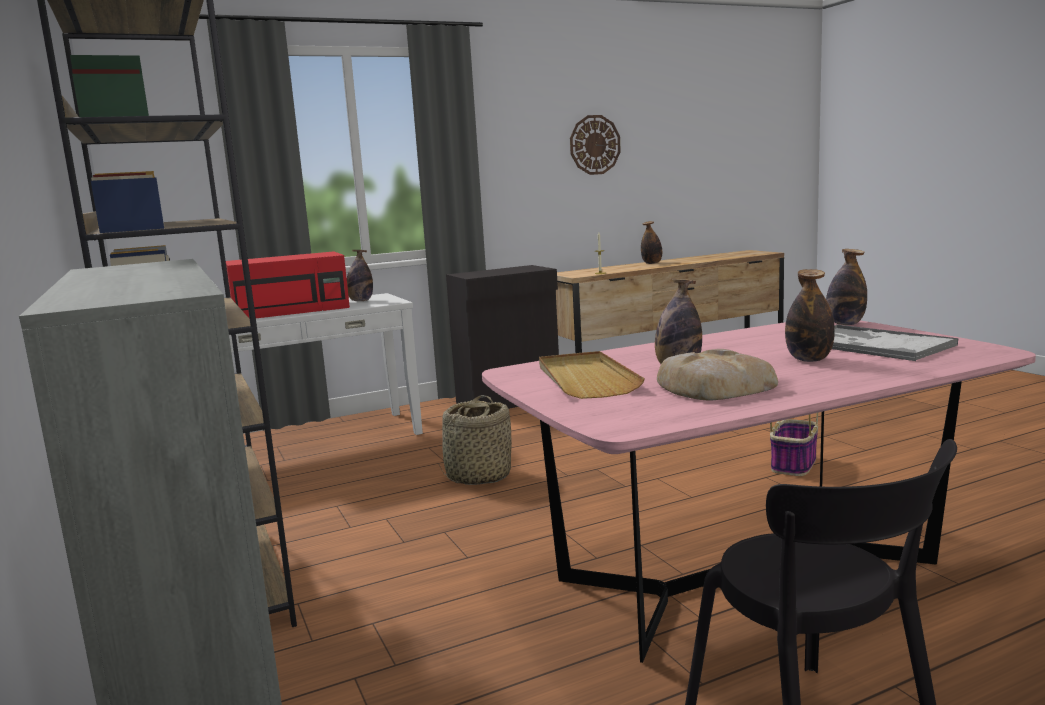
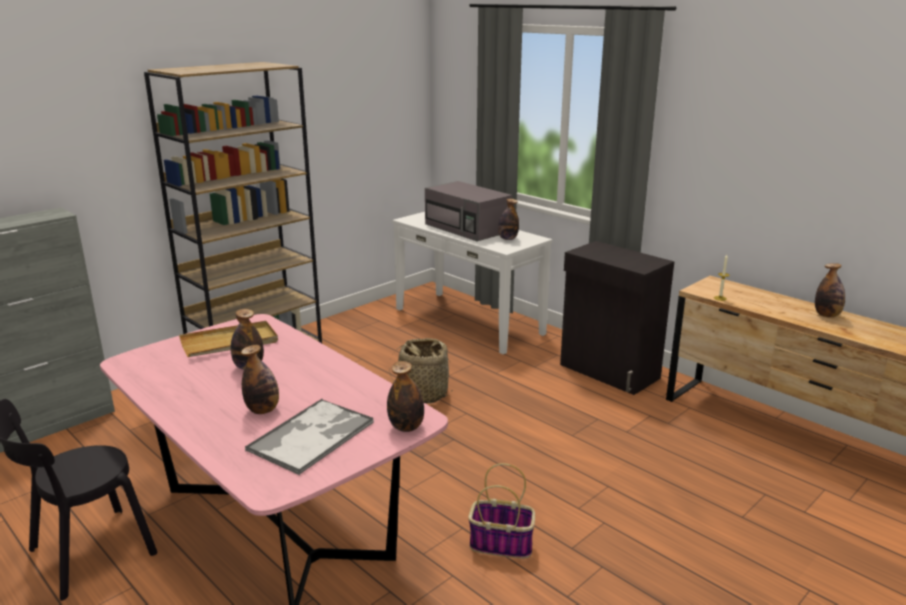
camera: 70 degrees right, 10 degrees up
(292, 309) = (468, 228): red microwave -> grey microwave
(594, 145) = (803, 152): wall clock -> none
(712, 387) = (196, 380): bread -> none

